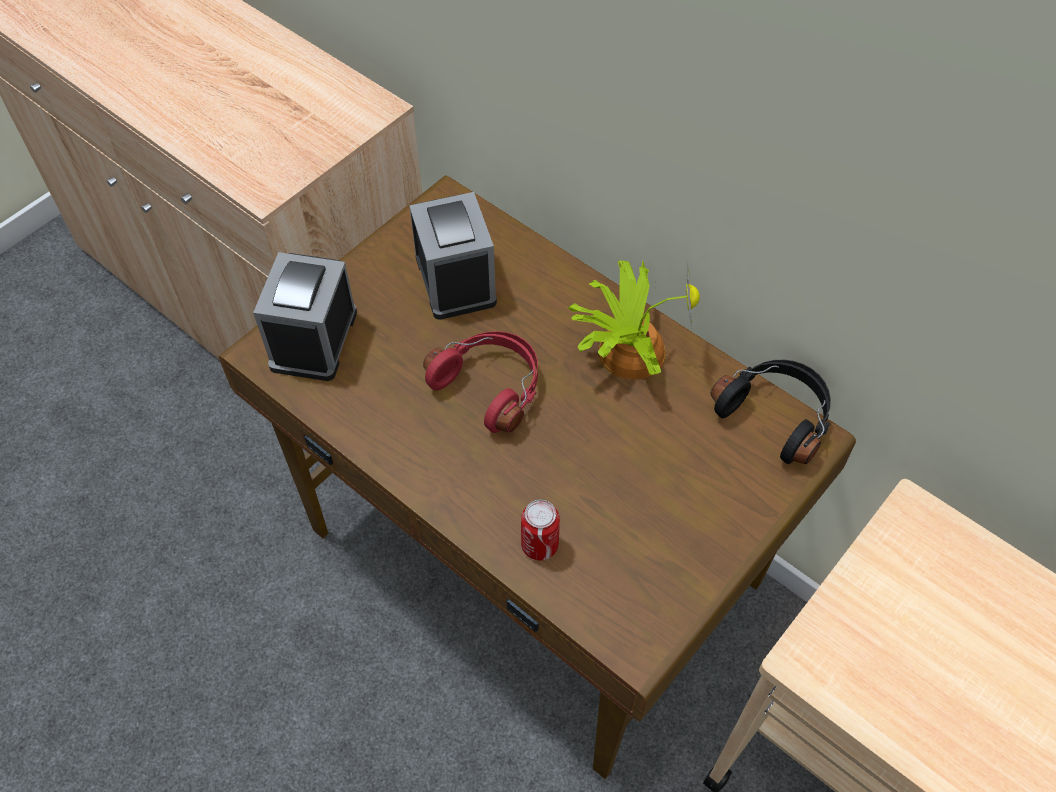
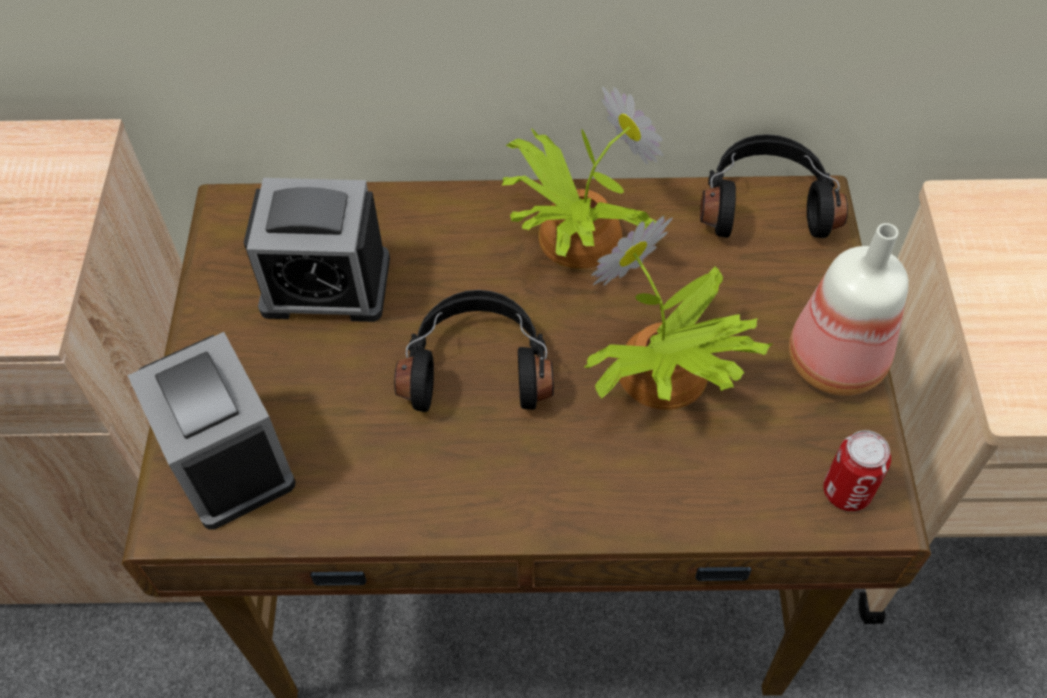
camera: 40 degrees left, 0 degrees up
(455, 280) = (326, 284): alarm clock -> alarm clock turned 150 degrees clockwise
(491, 386) = (477, 366): red headphones -> black headphones
(539, 545) = (690, 485): can -> can (846, 491)
(592, 471) = (662, 376): none -> potted plant
(711, 542) = (833, 359): none -> bottle

